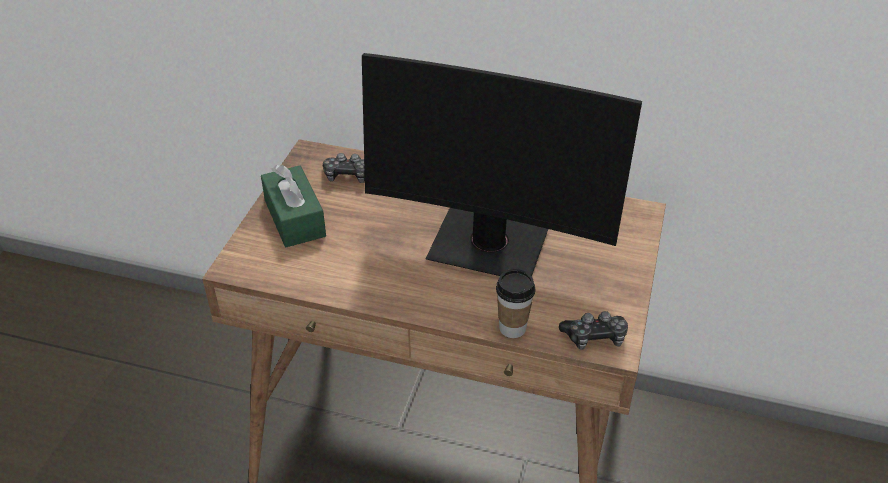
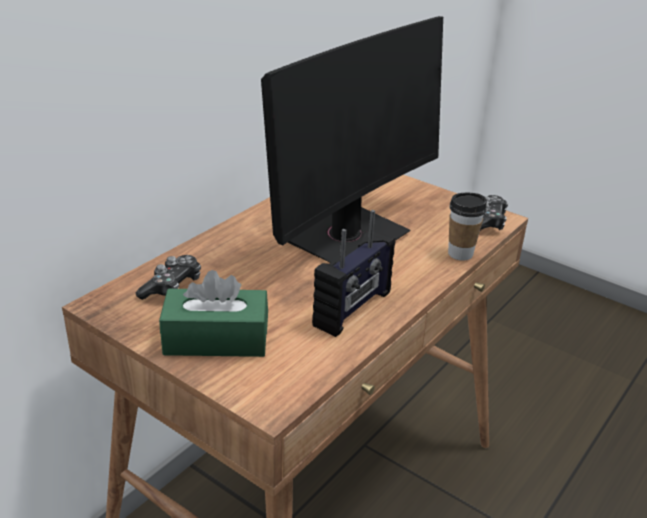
camera: 70 degrees left, 10 degrees down
(373, 278) = (353, 309): none -> radio

